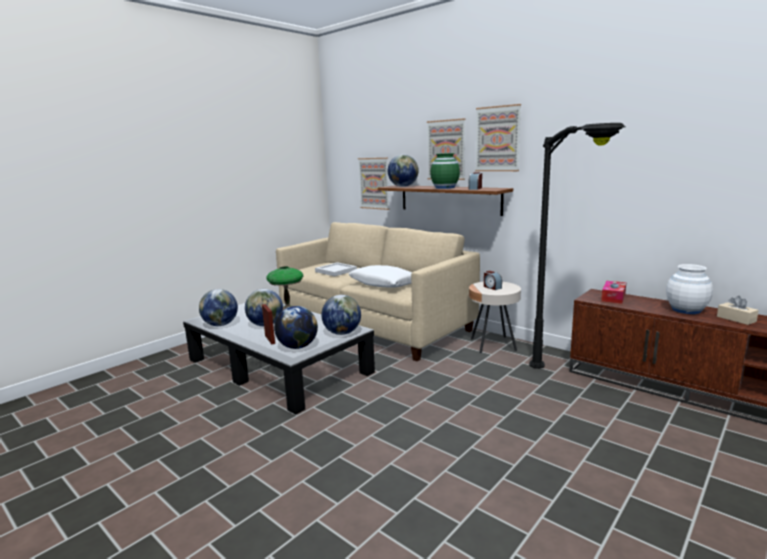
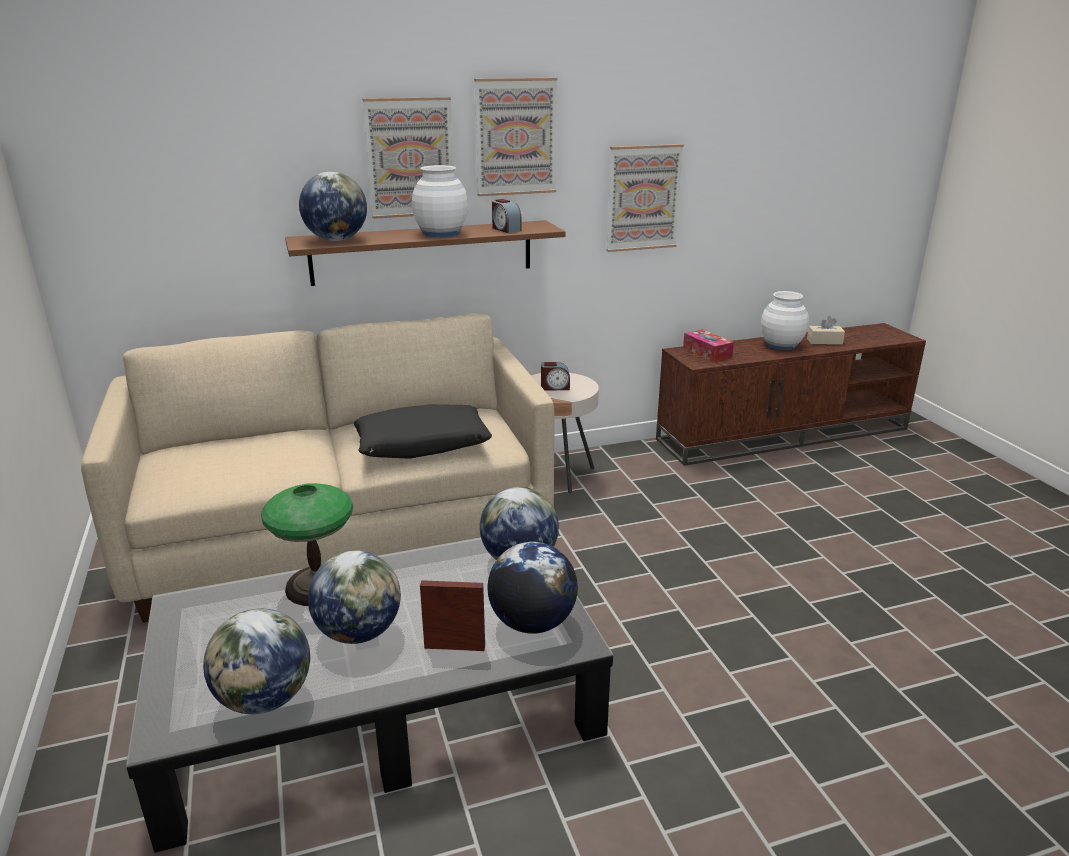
camera: 60 degrees left, 10 degrees up
(336, 271) = (263, 457): white tray -> none
(374, 183) = (215, 238): picture -> picture (643, 198)
(383, 284) = (422, 444): white pillow -> black pillow
(445, 187) = (441, 233): green vase -> white vase
(567, 387) = (718, 483): black floor lamp -> none

